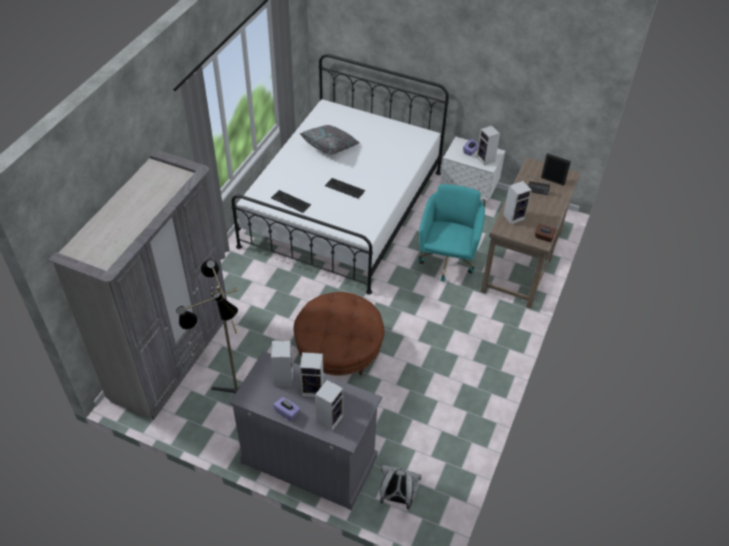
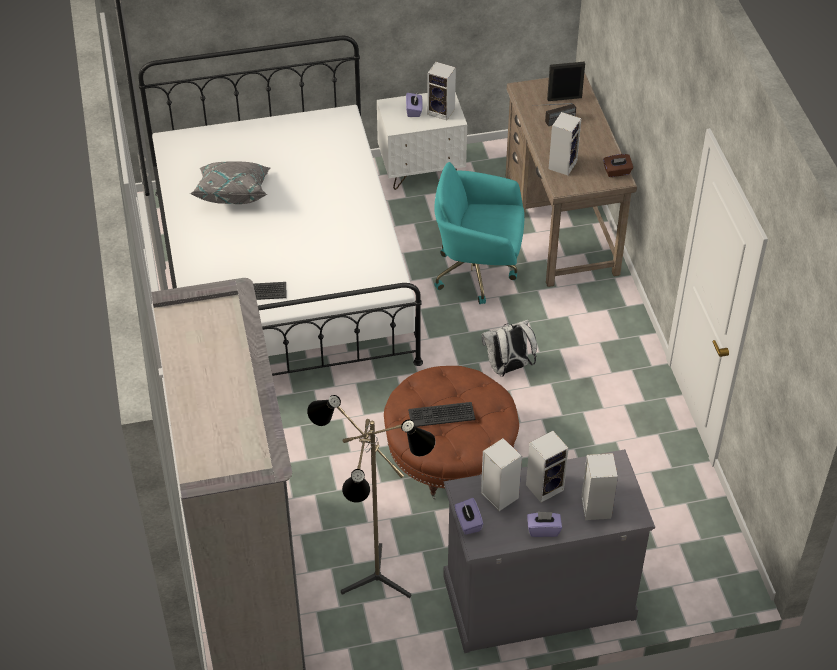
camera: 35 degrees left, 0 degrees up
(251, 381) = (468, 523): none -> purple tissue box
(345, 188) = (308, 238): keyboard -> keyboard (441, 414)
(397, 498) = (671, 574): white backpack -> white backpack (508, 368)
(447, 263) = (478, 274): turquoise office chair -> turquoise office chair turned 60 degrees counterclockwise

